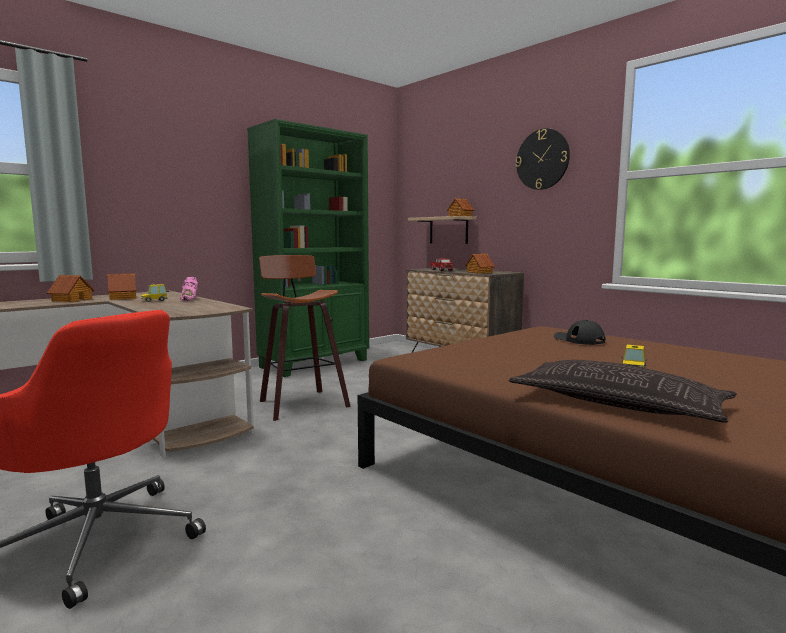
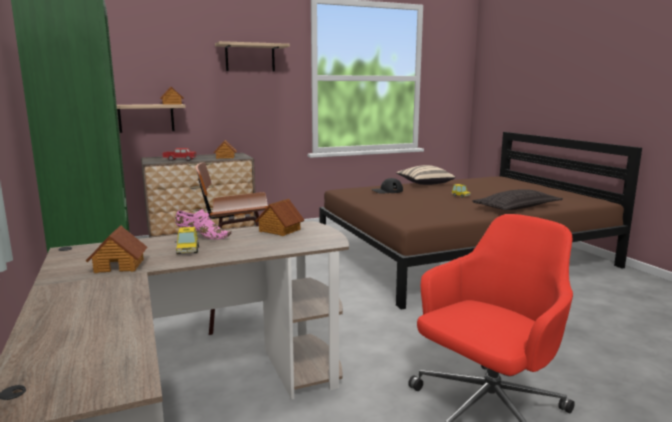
camera: 70 degrees left, 5 degrees up
(71, 300) = (94, 292): toy house -> toy house (279, 230)
(542, 159) = (250, 57): wall clock -> shelf
(690, 350) = (424, 184): none -> beige pillow

